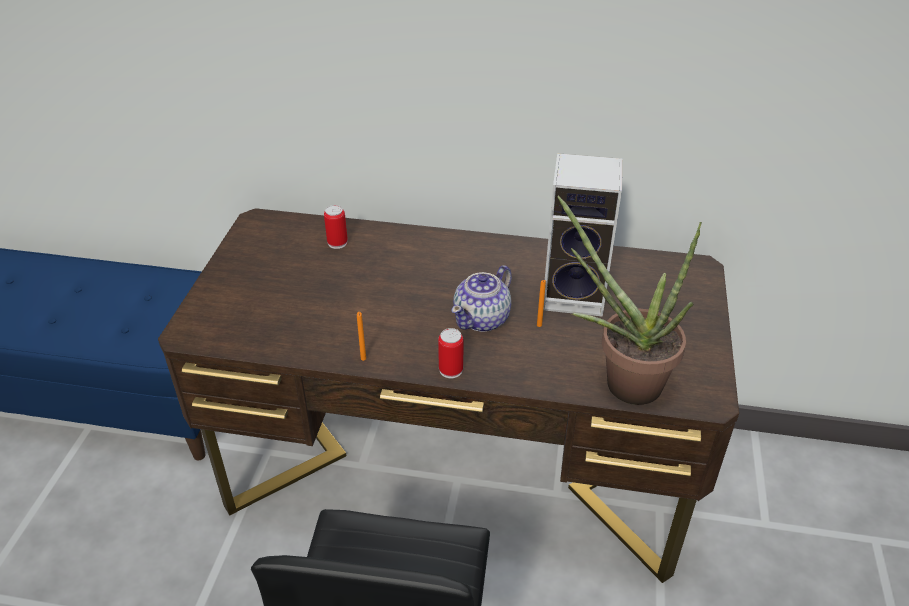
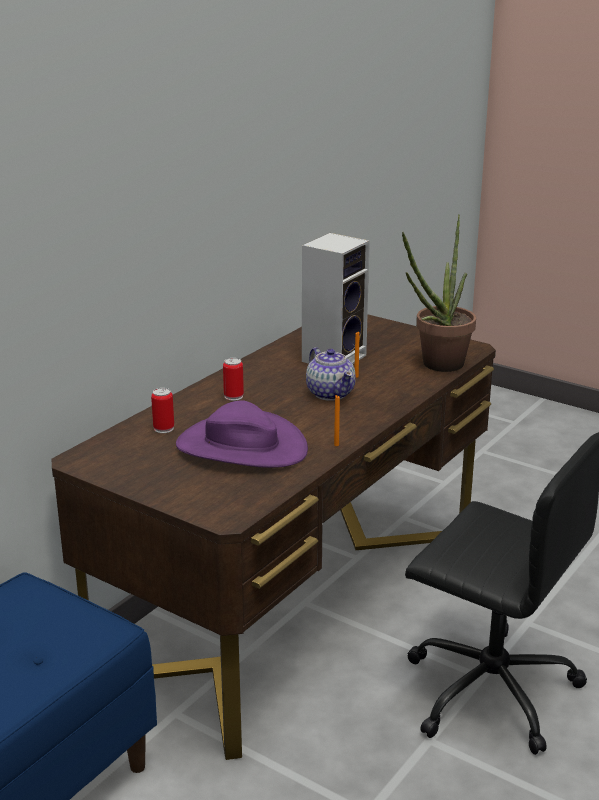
camera: 65 degrees left, 15 degrees down
(324, 298) = (241, 447): none -> purple hat
(451, 370) = (378, 416): can -> can (233, 396)

